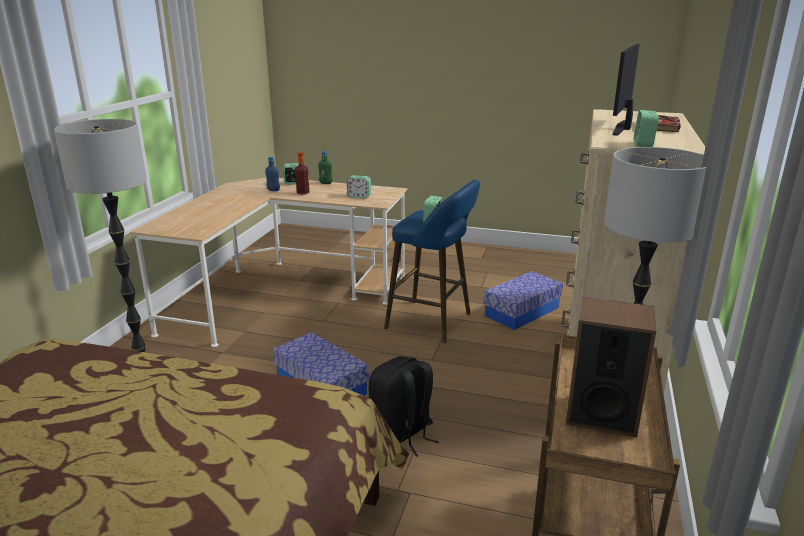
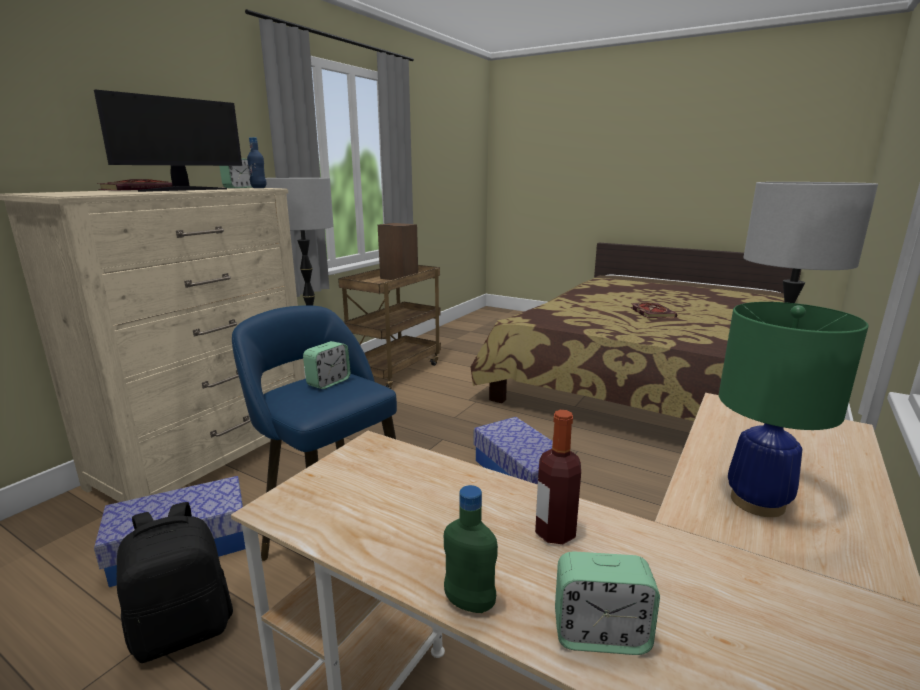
camera: 165 degrees left, 5 degrees down
(80, 451) = (651, 312): none -> book
(229, 203) = (757, 501): none -> green table lamp
(273, 190) = (664, 572): blue bottle -> blue bottle (259, 188)
(359, 196) = (399, 484): alarm clock -> none
(402, 435) = (458, 426): black backpack -> black backpack (184, 629)

